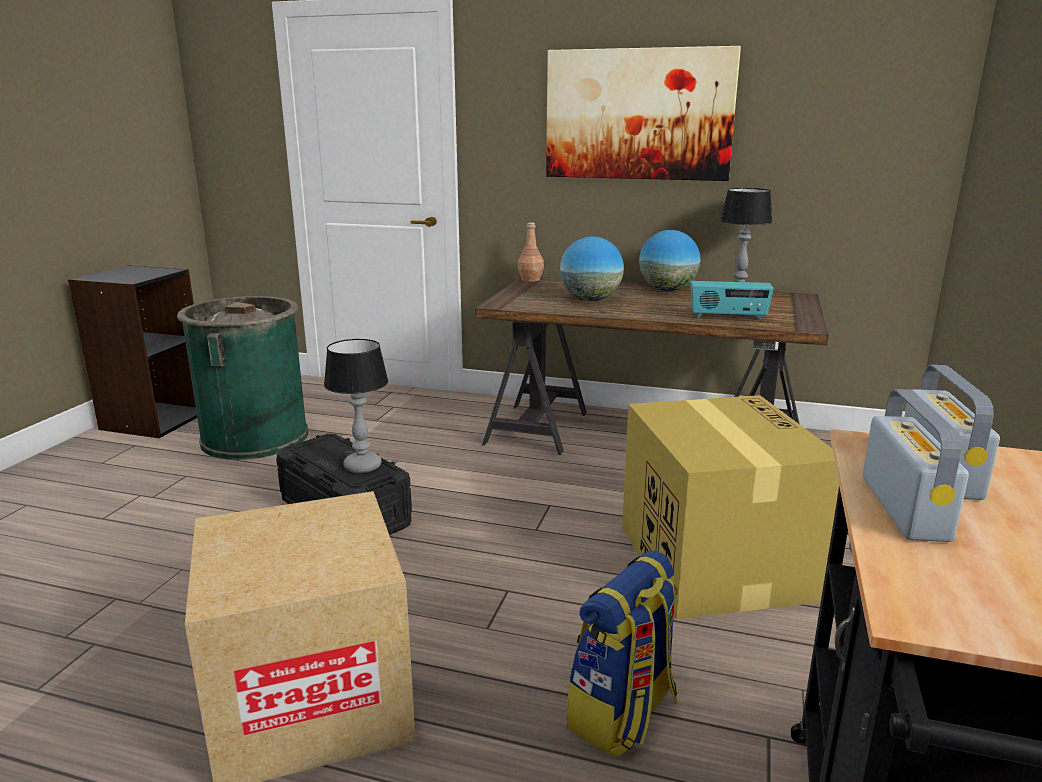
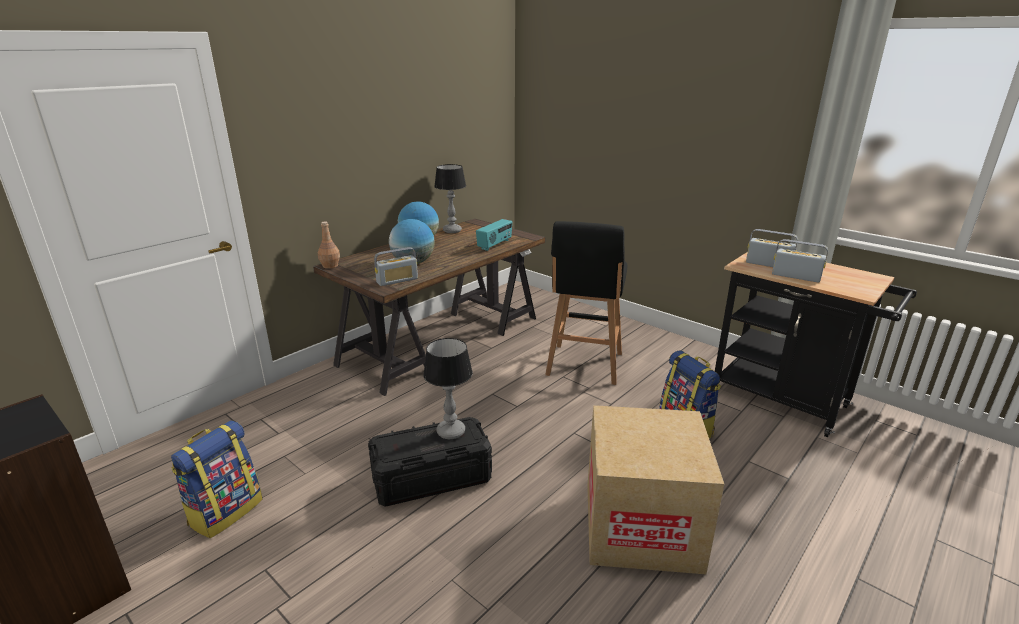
camera: 65 degrees left, 5 degrees up
(255, 437) = (226, 511): green trash can -> backpack
(526, 304) = (397, 280): none -> radio
(638, 115) = (371, 126): picture -> none
(713, 560) = (584, 365): cardboard box -> black stool

